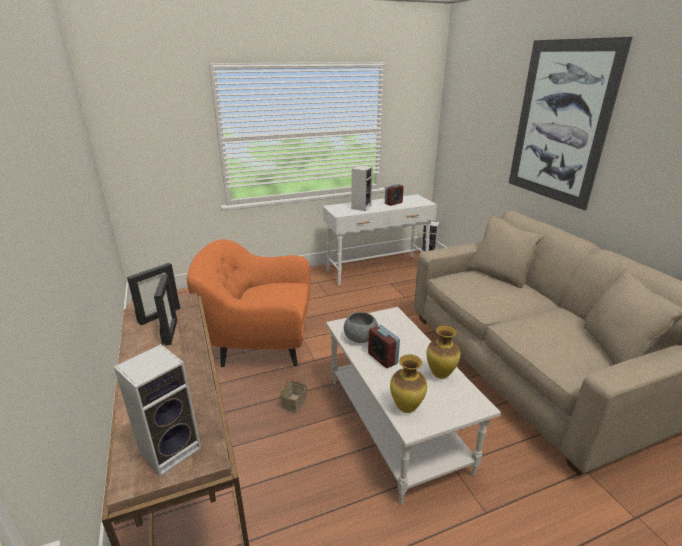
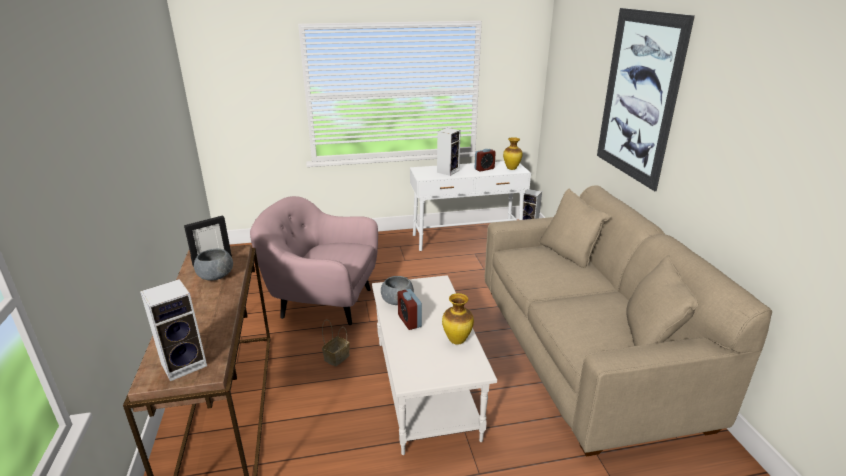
camera: 10 degrees right, 0 degrees up
(170, 332) = (216, 276): picture frame -> grey bowl
(260, 344) = (323, 301): orange armchair -> pink armchair
(406, 408) = (410, 365): vase -> vase (511, 169)

